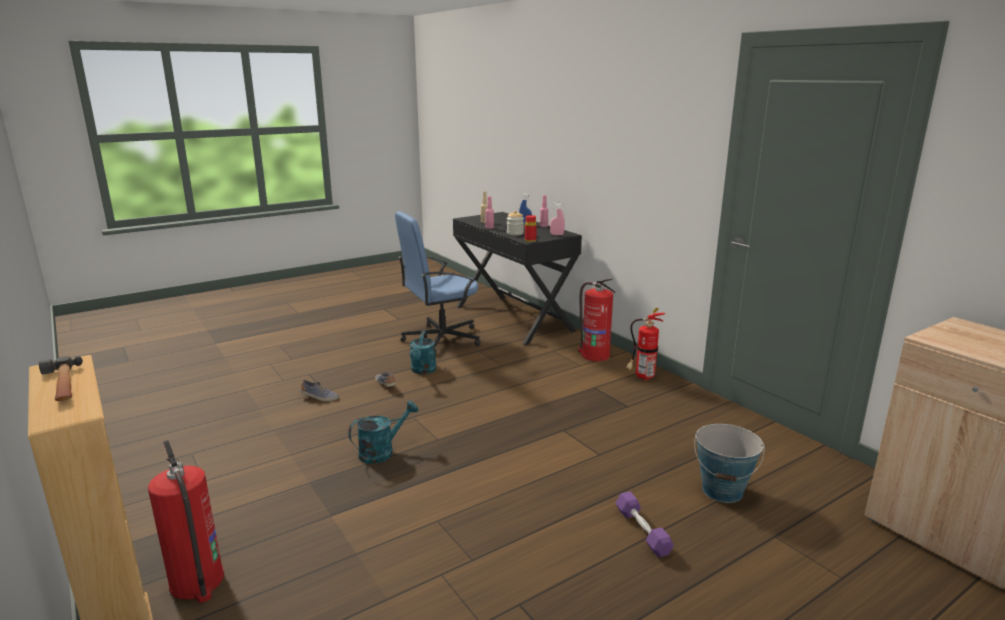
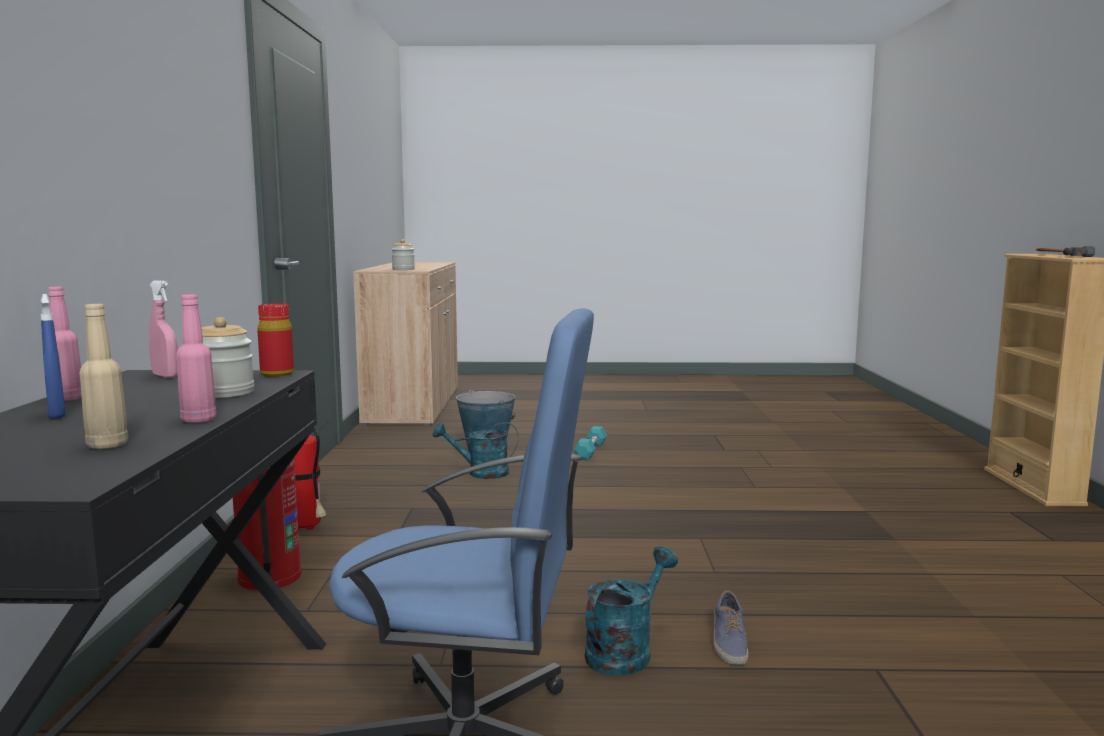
camera: 145 degrees left, 10 degrees down
(197, 582) = (999, 503): fire extinguisher -> none
(319, 397) = (889, 656): shoe -> none
(382, 451) = (787, 544): turquoise watering can -> turquoise watering can (480, 473)
(642, 531) = (590, 451): purple dumbbell -> turquoise dumbbell
(959, 338) = (403, 269): none -> jar

